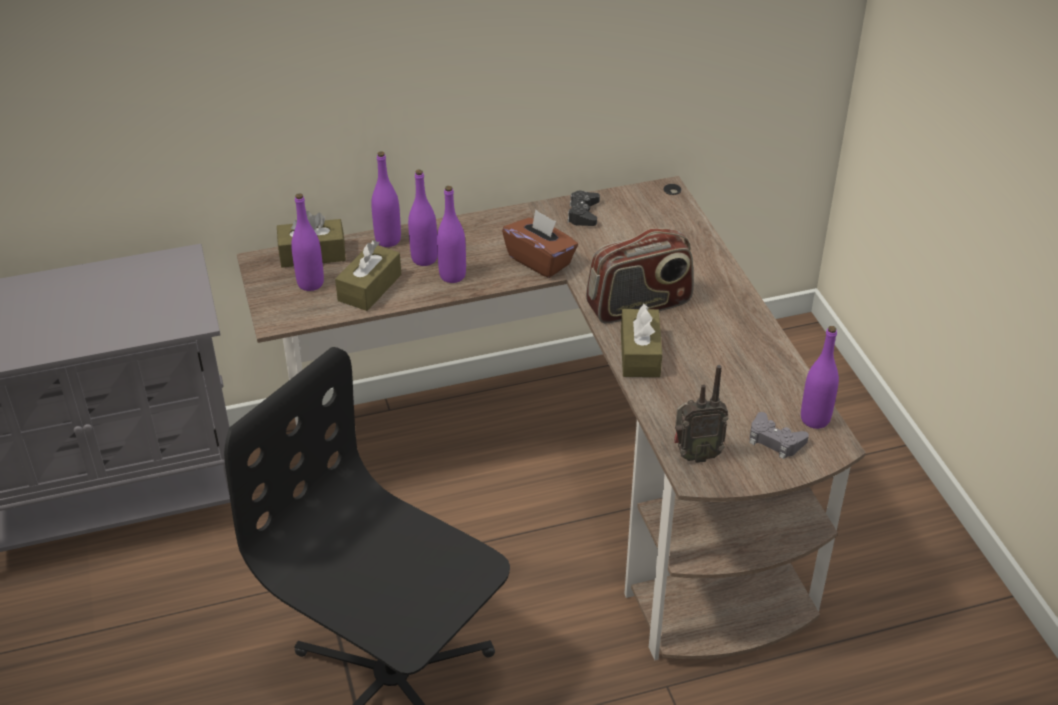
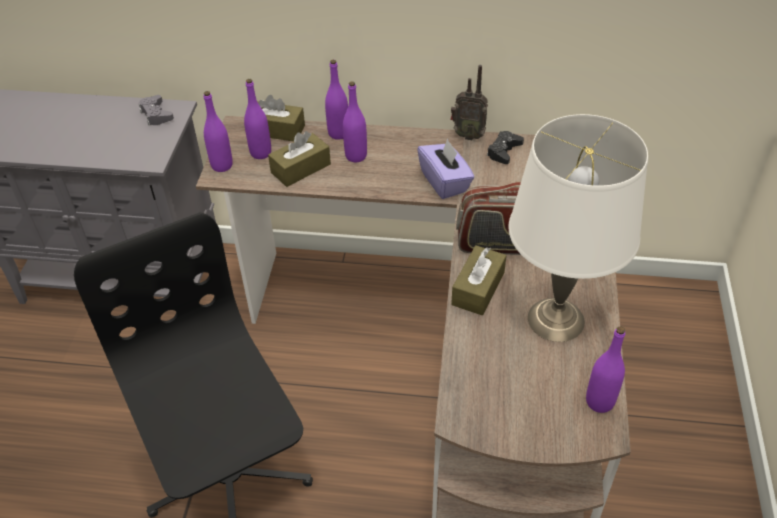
camera: 25 degrees right, 5 degrees up
(452, 275) = (368, 176): purple bottle -> purple bottle (222, 165)
(540, 260) = (445, 182): brown tissue box -> purple tissue box
(695, 455) = (470, 399): radio -> radio (468, 135)
(733, 360) = (557, 320): none -> white table lamp
(775, 440) = (550, 410): grey game controller -> grey game controller (156, 114)

